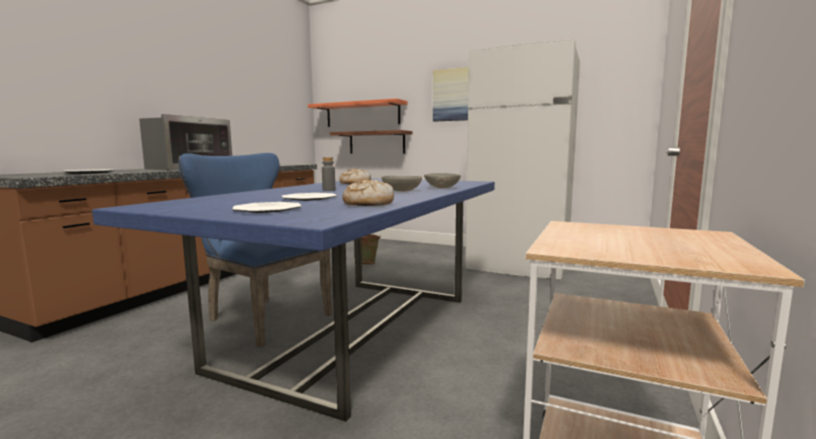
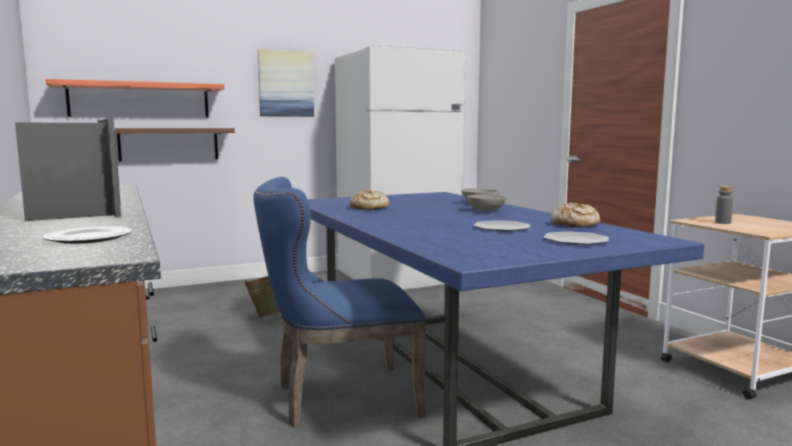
camera: 50 degrees left, 0 degrees up
(329, 190) = (429, 218): grey bottle -> grey bottle (722, 222)

